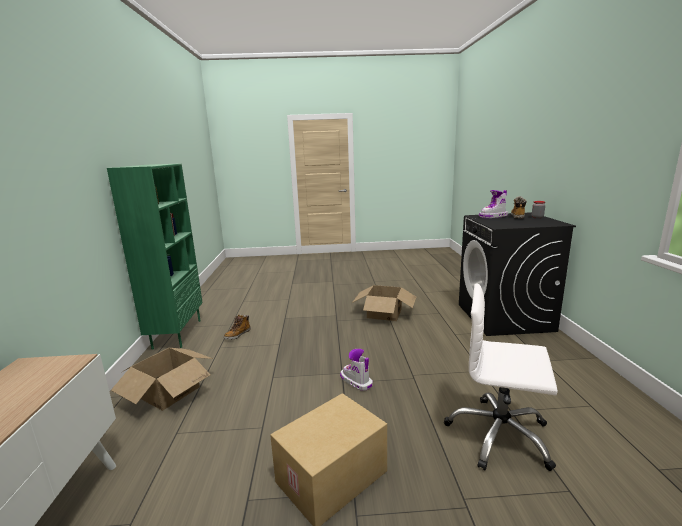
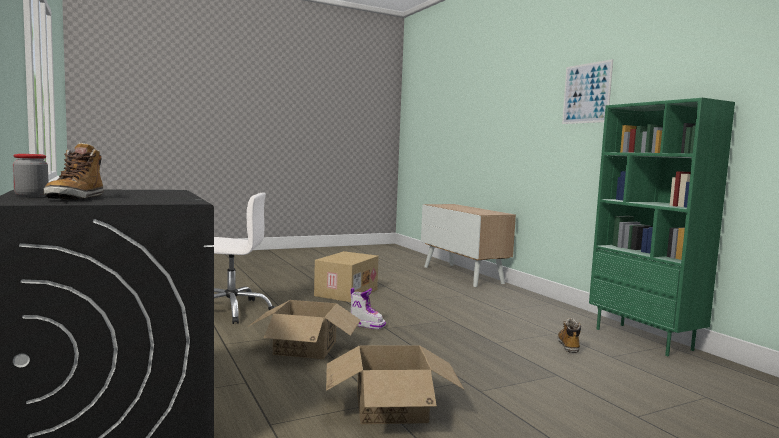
camera: 155 degrees right, 10 degrees down
(55, 146) = (586, 93): none -> picture
(169, 391) = (519, 306): cardboard box -> cardboard box (305, 348)
(493, 216) = (140, 200): boot -> none

